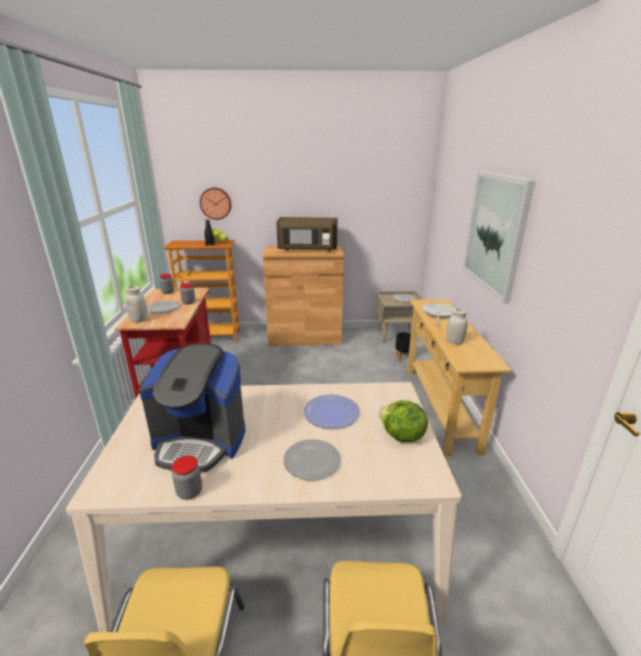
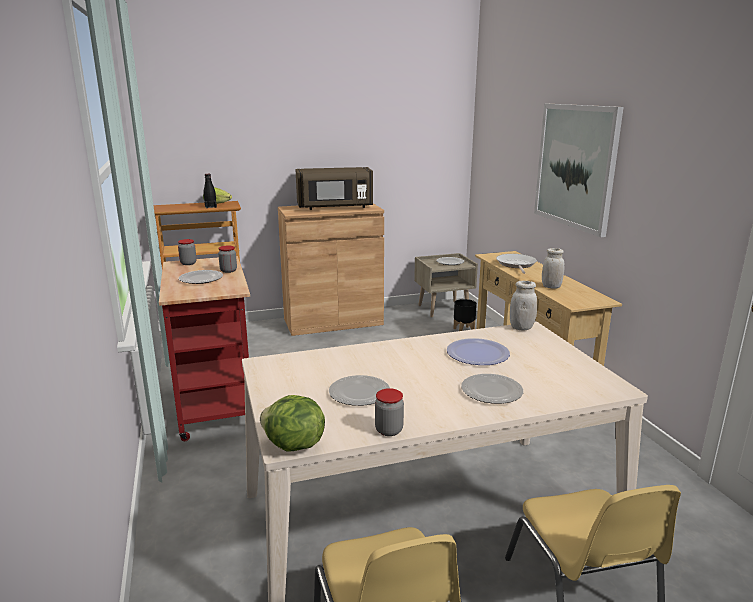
camera: 15 degrees left, 5 degrees down
(139, 320) = (183, 292): white jar -> white jar (521, 327)
(200, 441) = (360, 392): coffee machine -> plate
(216, 203) = (211, 154): wall clock -> none
(401, 436) = (561, 362): lettuce -> lettuce (293, 446)

